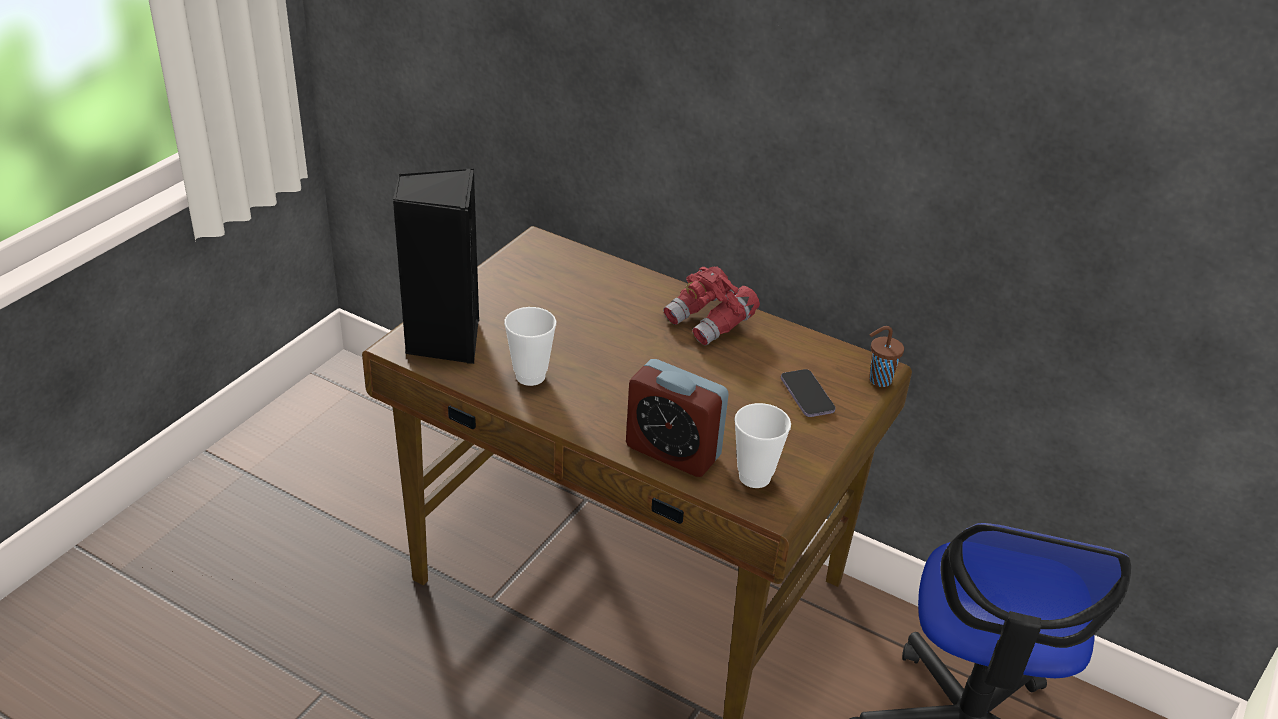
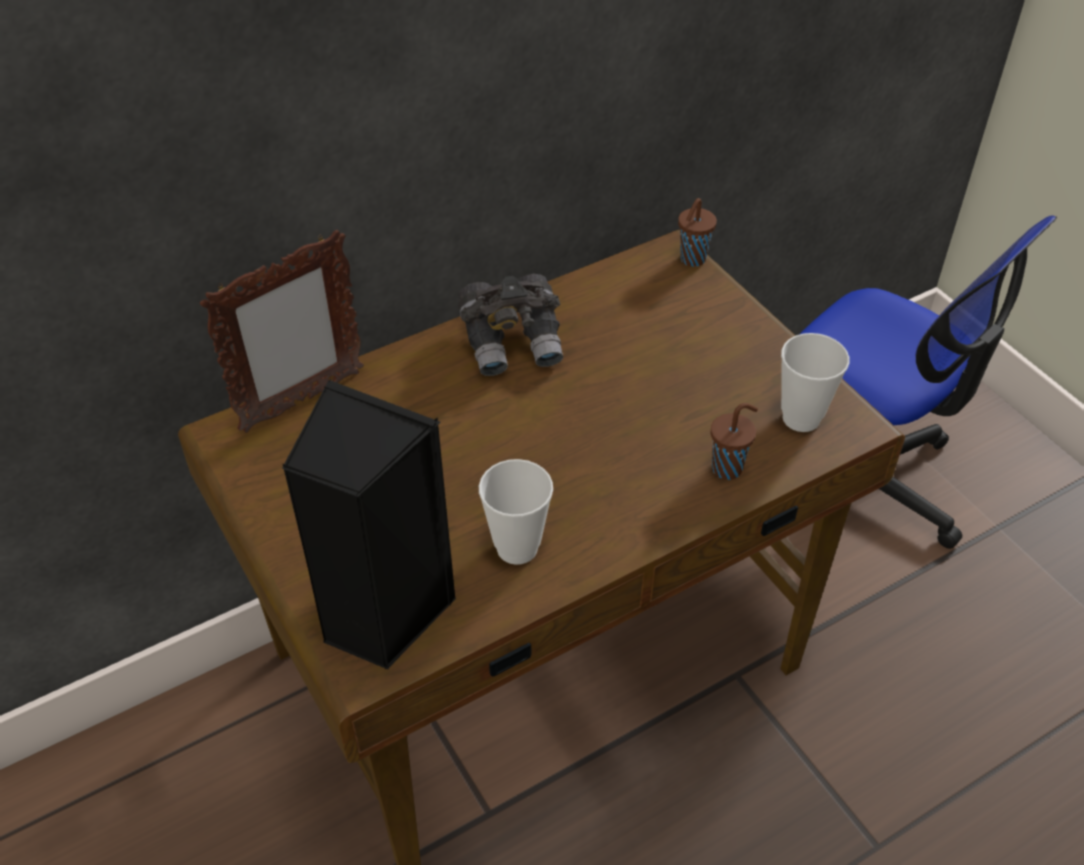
camera: 60 degrees left, 10 degrees up
(585, 258) = (301, 401): none -> picture frame
(673, 451) = (728, 468): alarm clock -> brown cup
(710, 322) = (513, 342): red binoculars -> grey binoculars
(807, 395) = (687, 321): phone -> none

